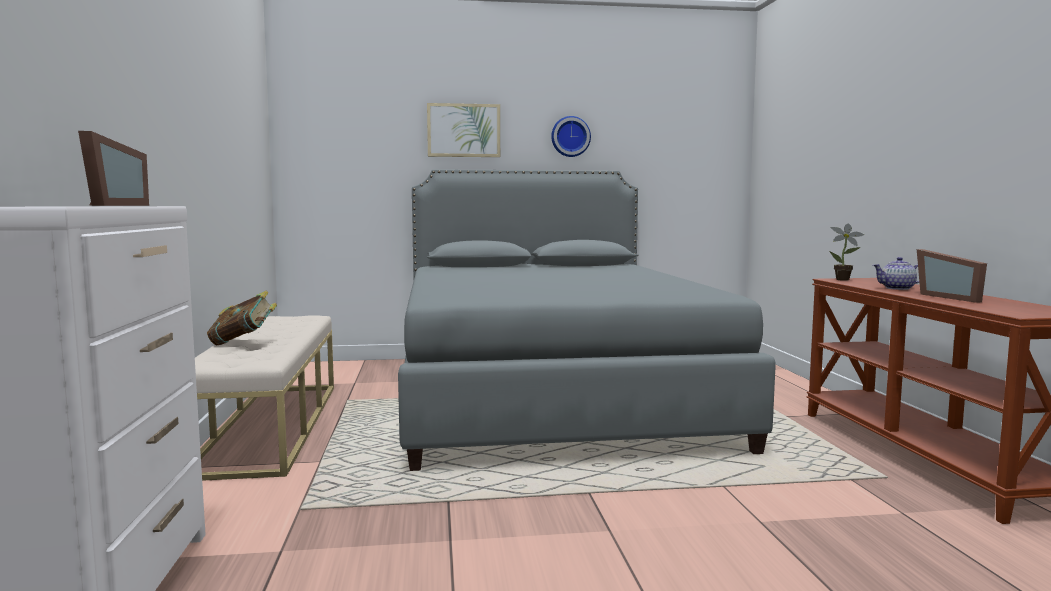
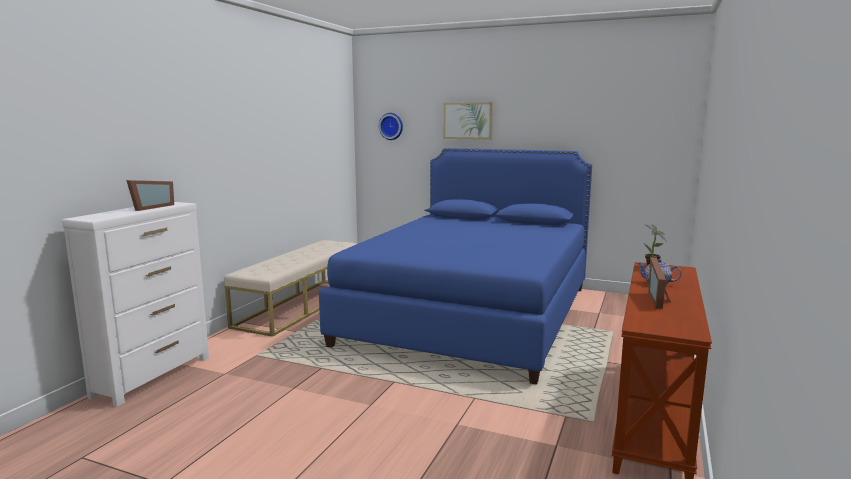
camera: 30 degrees right, 5 degrees up
(243, 342) = (281, 259): book -> none
(550, 396) = (471, 314): grey bed -> blue bed
(570, 136) = (543, 124): wall clock -> wall clock (391, 126)

